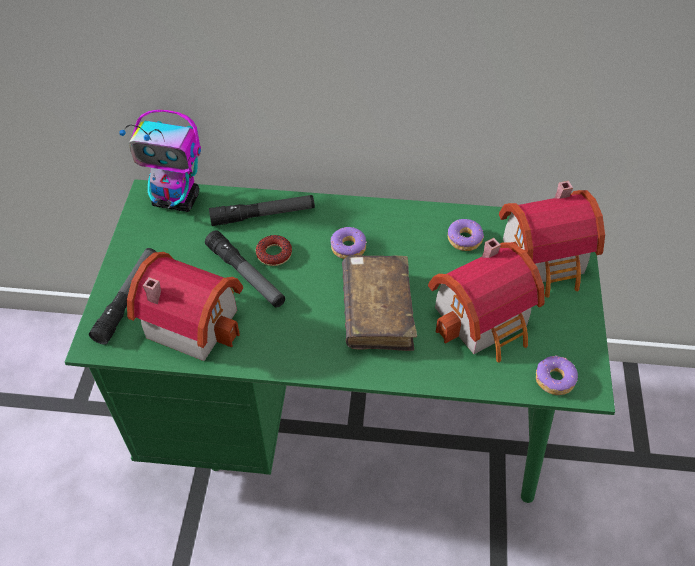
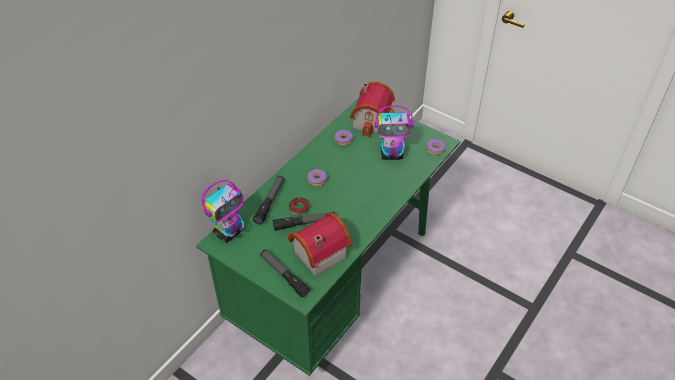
camera: 60 degrees left, 5 degrees down
(377, 310) = (361, 186): brown book -> none
(486, 319) = (392, 154): toy house -> toy robot

